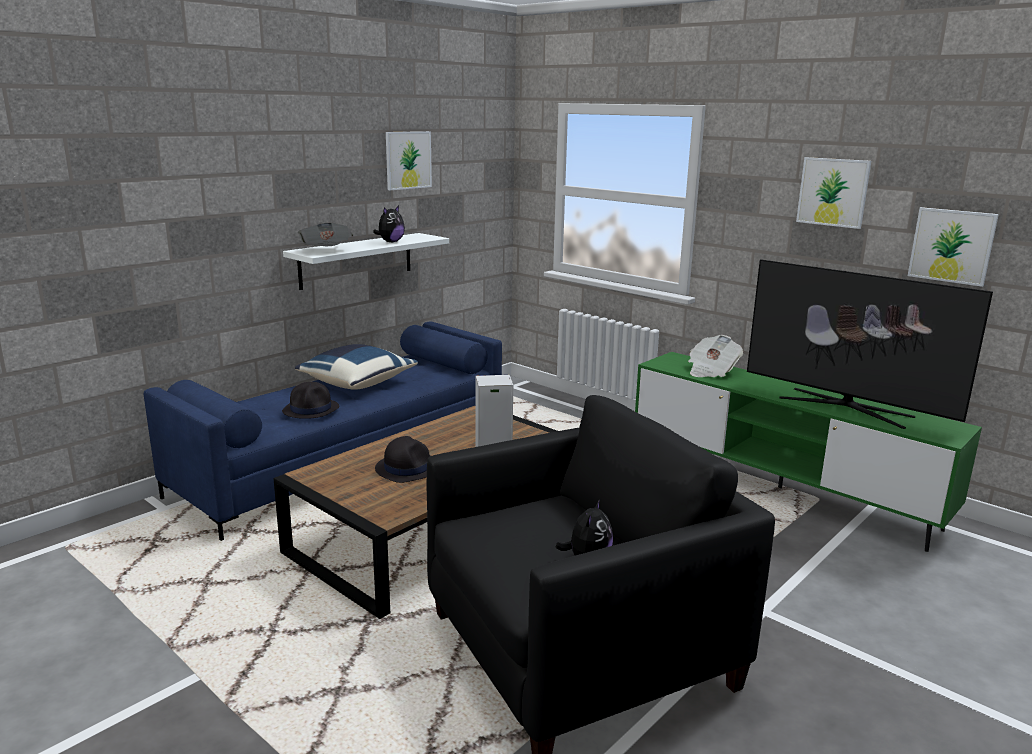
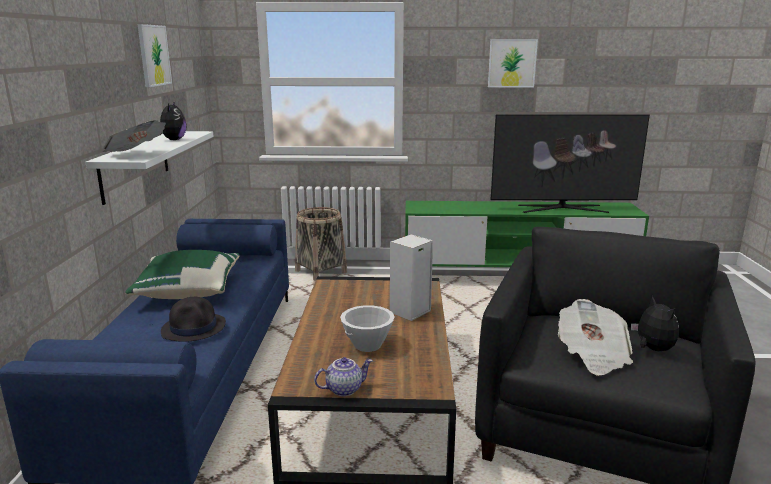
camera: 40 degrees left, 0 degrees up
(332, 489) = (344, 389): none -> teapot
(357, 383) = (188, 291): blue pillow -> green pillow
(407, 468) = (367, 345): black hat -> white bowl
(573, 413) = (320, 271): none -> basket
(711, 371) = (455, 206): newspaper -> newspaper (592, 355)
(951, 246) = (592, 92): picture -> none

